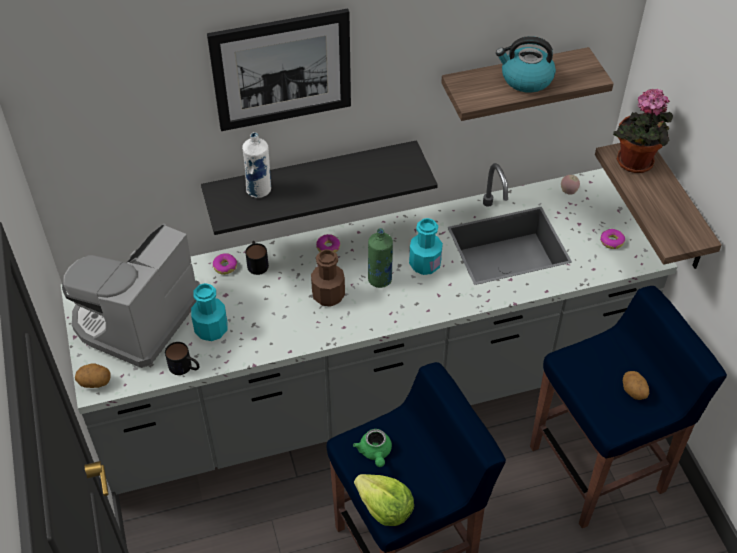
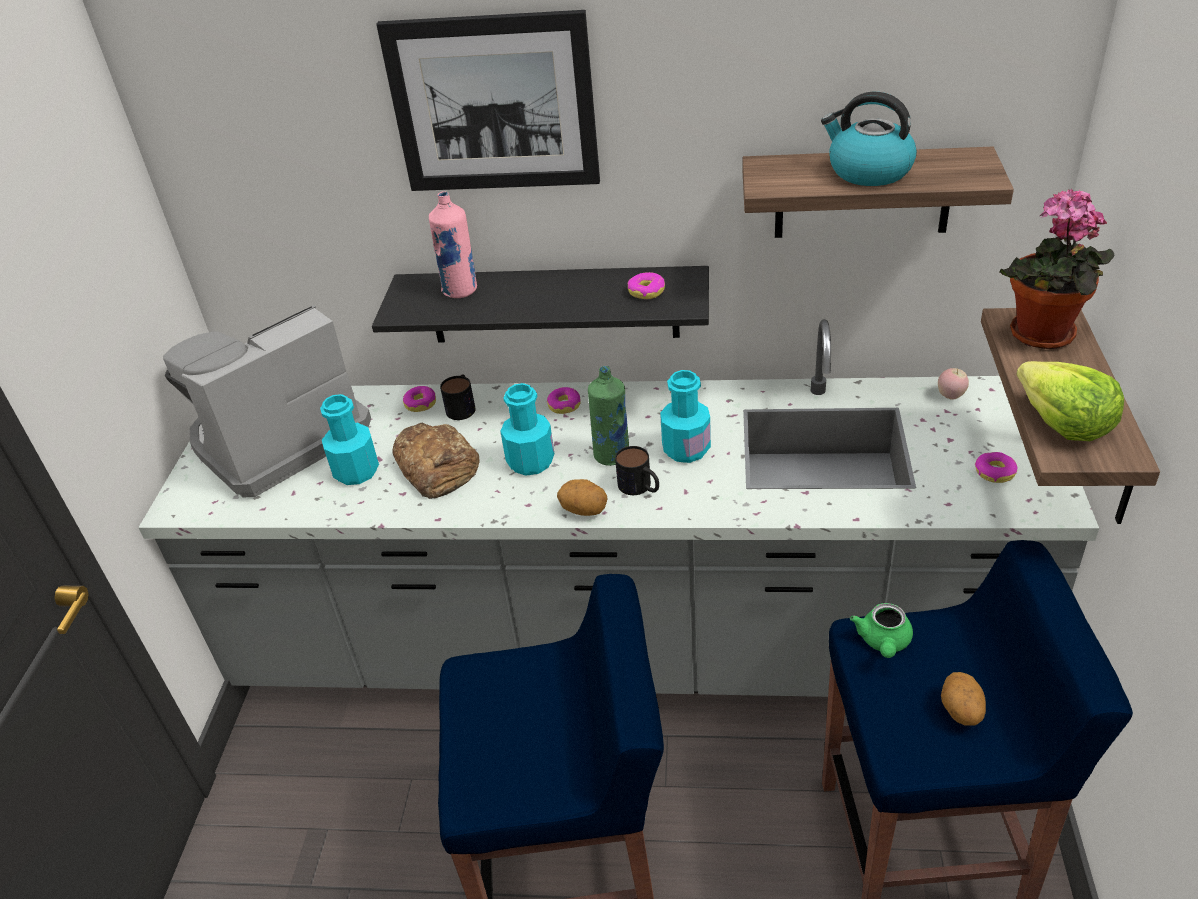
camera: 25 degrees right, 10 degrees down
(95, 382) = (179, 502): potato -> potato (584, 510)
(185, 367) = (294, 509): mug -> mug (640, 487)
(259, 190) = (460, 290): white bottle -> pink bottle
(266, 313) = (437, 467): none -> bread
(328, 295) = (530, 461): brown bottle -> turquoise bottle
(375, 453) = (498, 694): green teapot -> green teapot (883, 642)
(384, 508) = (468, 780): lettuce -> lettuce (1063, 423)
(387, 169) = (646, 291): none -> donut

